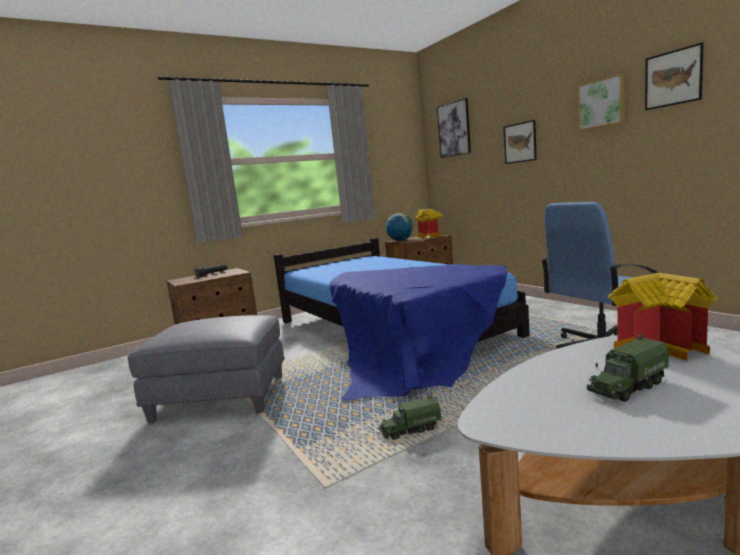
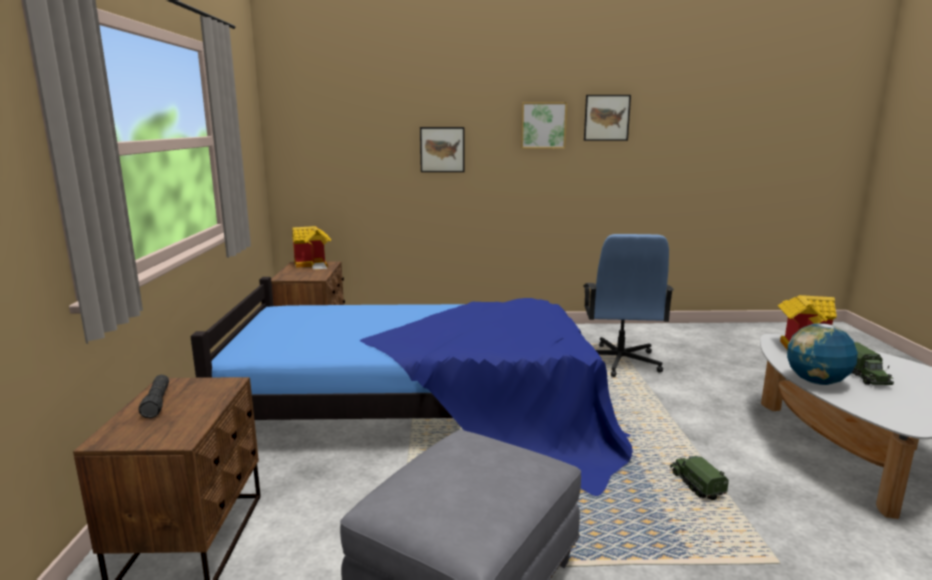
camera: 60 degrees left, 5 degrees up
(400, 240) = (294, 277): globe -> globe (816, 382)
(410, 430) = (696, 485): toy truck -> toy truck turned 150 degrees clockwise
(454, 129) = (331, 115): picture -> none

